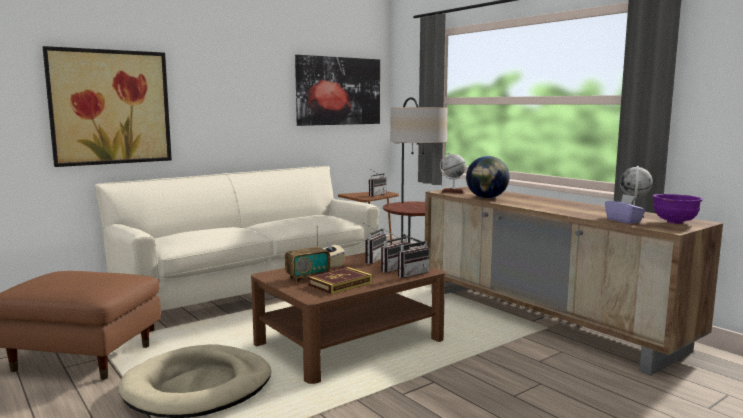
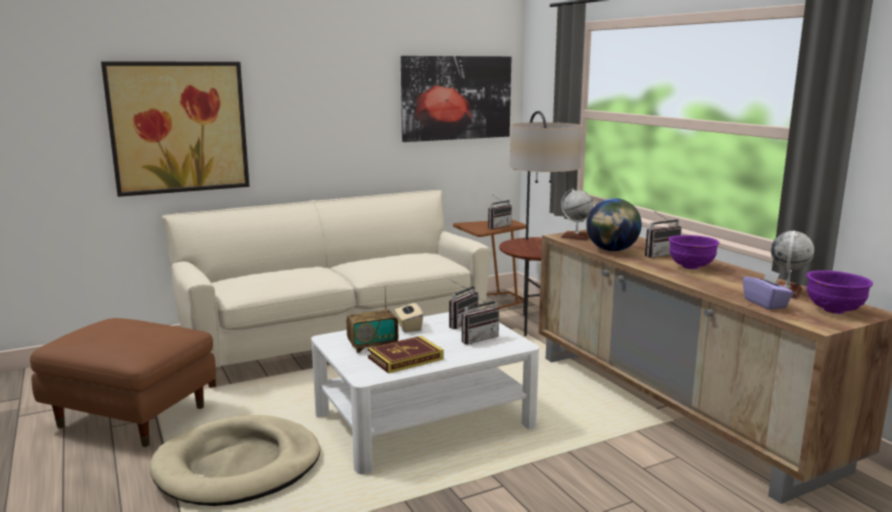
camera: 10 degrees right, 5 degrees up
(349, 342) = (424, 420): brown coffee table -> white coffee table
(411, 274) = (496, 348): radio -> radio (659, 254)
(553, 204) = (691, 267): none -> purple bowl

